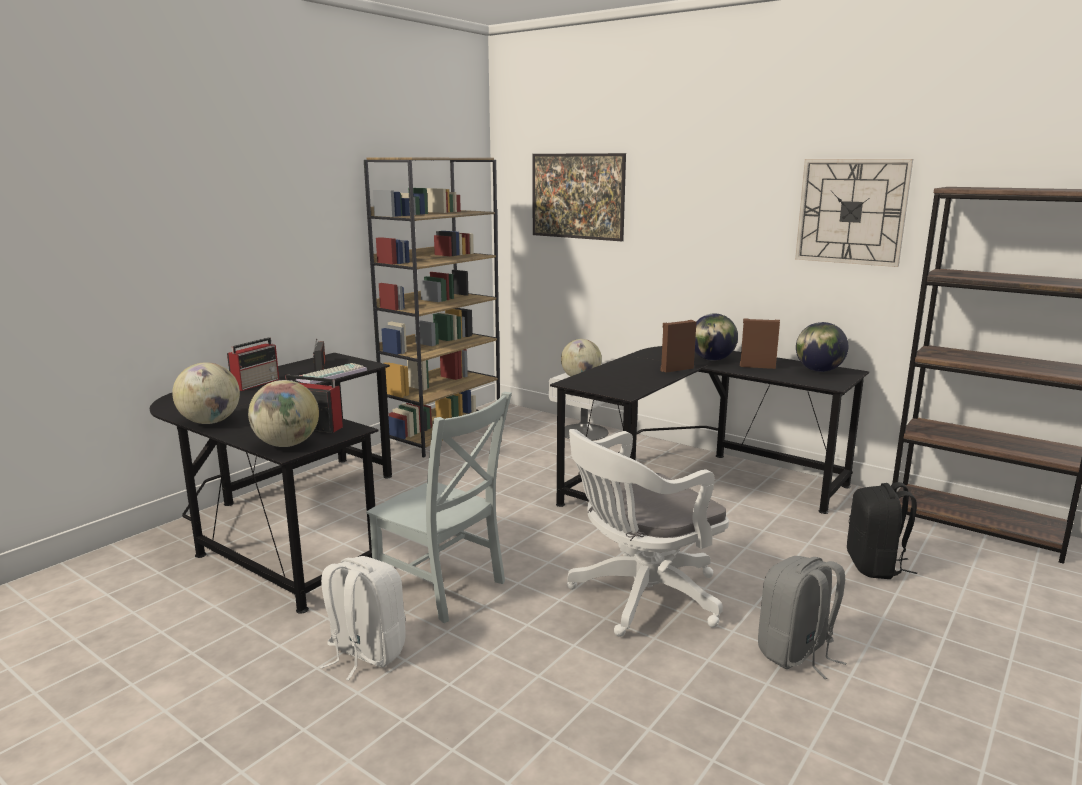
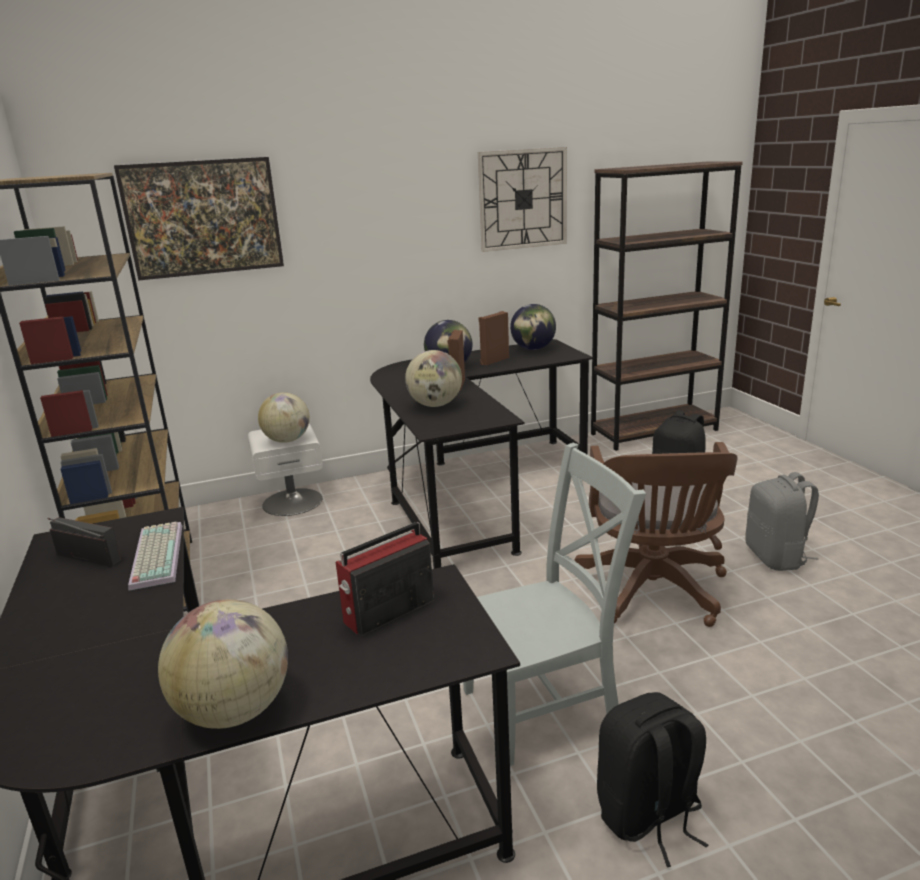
camera: 55 degrees left, 5 degrees up
(256, 383) = (80, 630): radio -> none
(287, 444) = (444, 645): globe -> globe (435, 405)
(364, 653) = (649, 816): white backpack -> black backpack
(640, 598) = (653, 592): white office chair -> brown office chair

